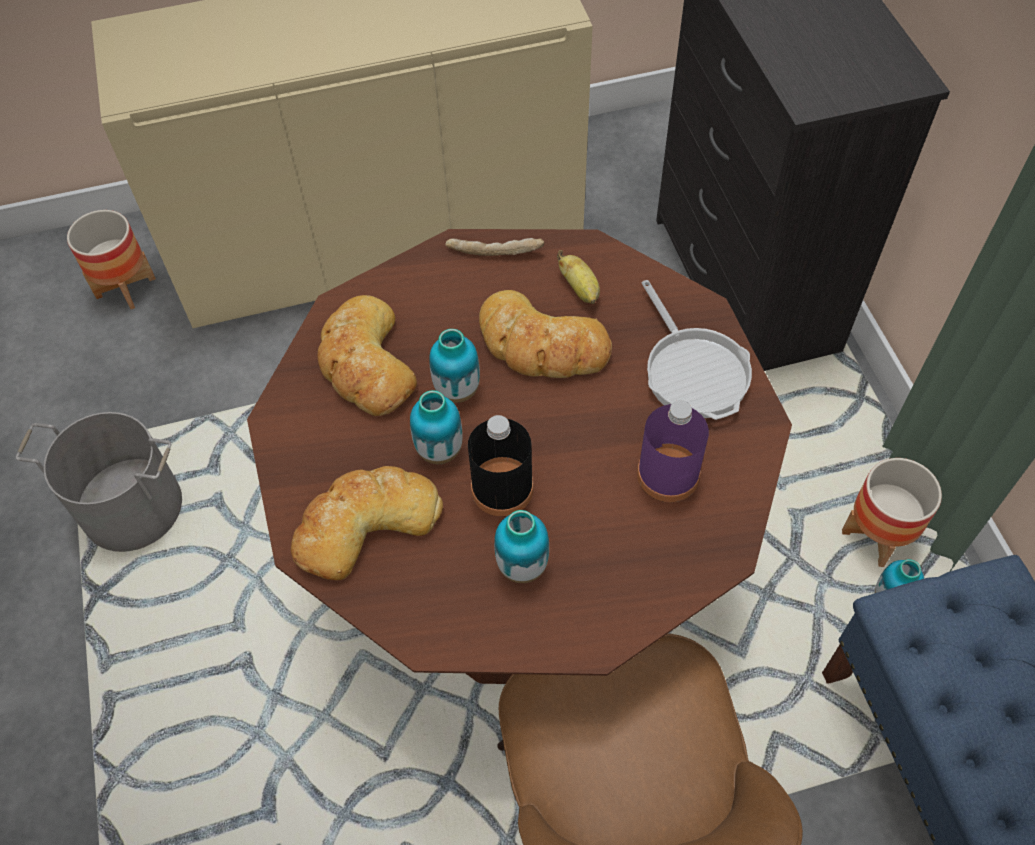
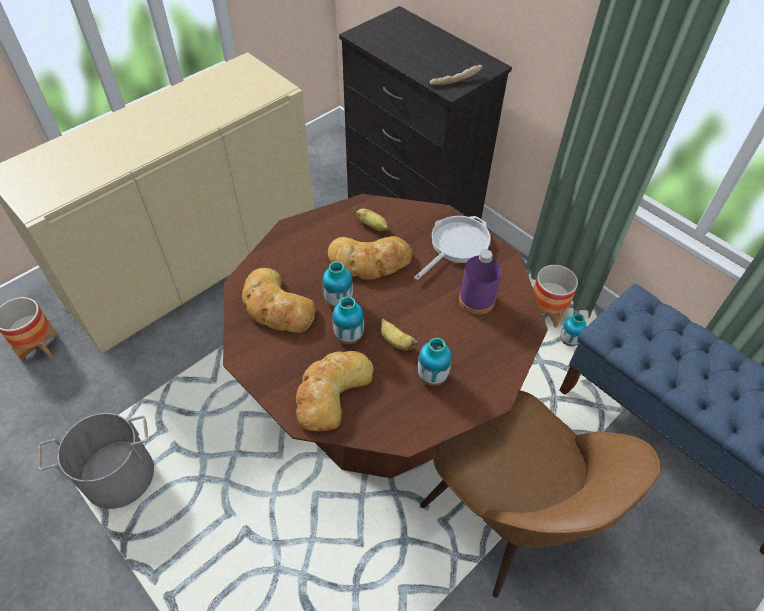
camera: 30 degrees left, 5 degrees down
(495, 250) = (313, 222): bread -> bread (455, 80)
(502, 488) = (396, 342): black bottle -> banana
(693, 371) = (456, 245): frying pan -> frying pan turned 90 degrees counterclockwise

